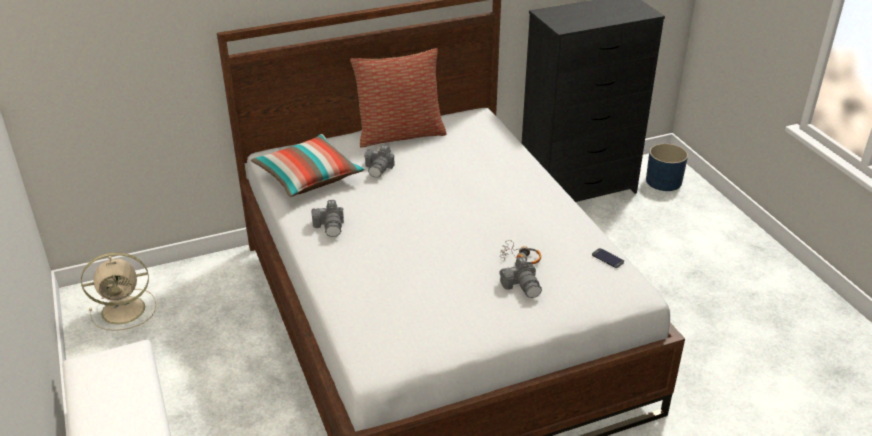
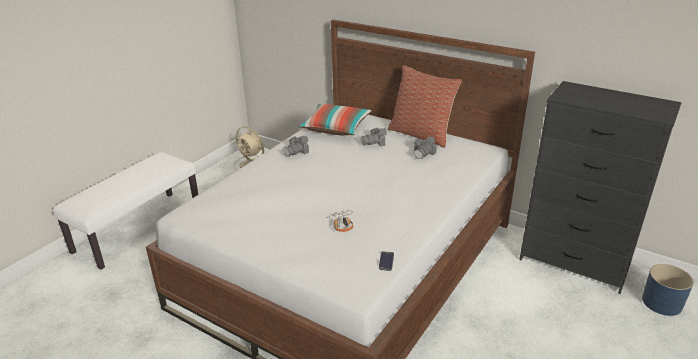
camera: 55 degrees right, 5 degrees down
(522, 286) = (311, 236): camera -> camera (423, 153)

